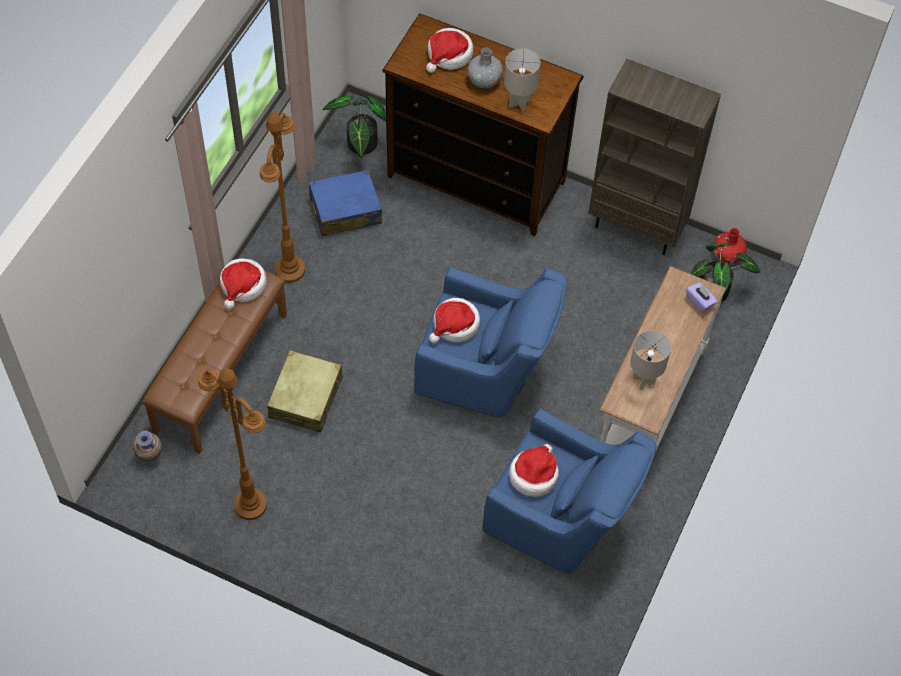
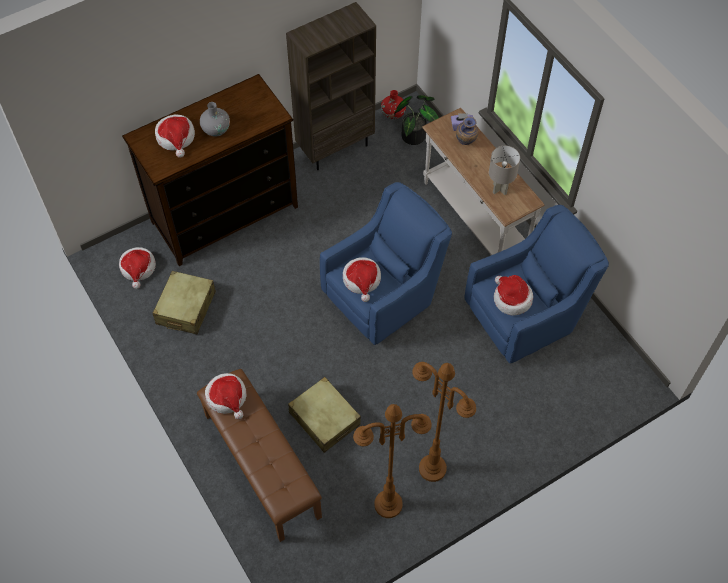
camera: 55 degrees left, 0 degrees up
(150, 457) = (300, 555): vase -> vase (465, 144)
(289, 269) = (208, 371): brown floor lamp -> brown floor lamp (432, 468)
(345, 210) = (186, 308): blue suitcase -> beige suitcase
(360, 146) = (138, 268): potted plant -> hat
(519, 103) = (253, 121): grey table lamp -> none

